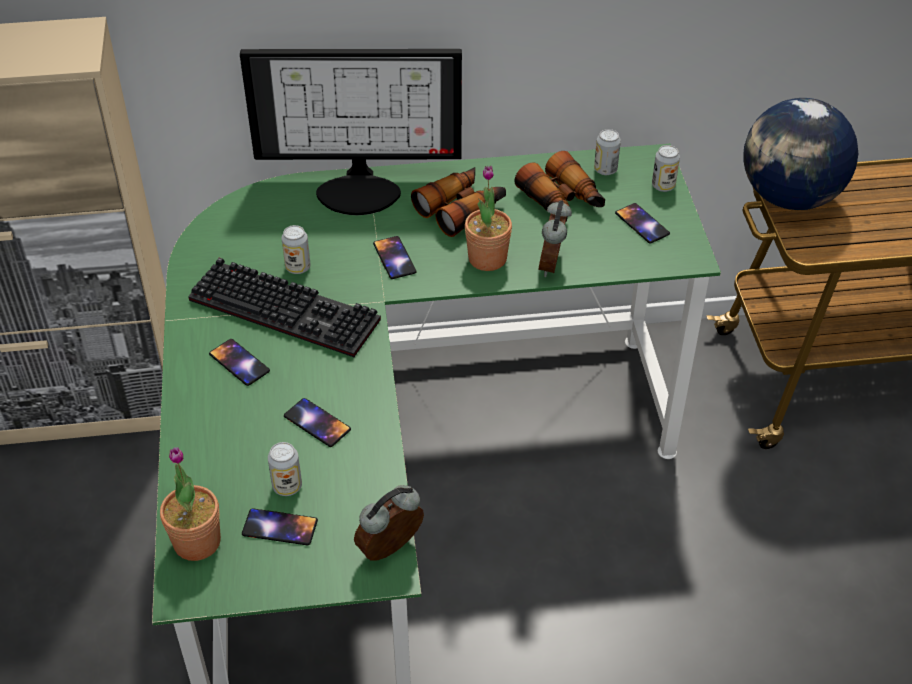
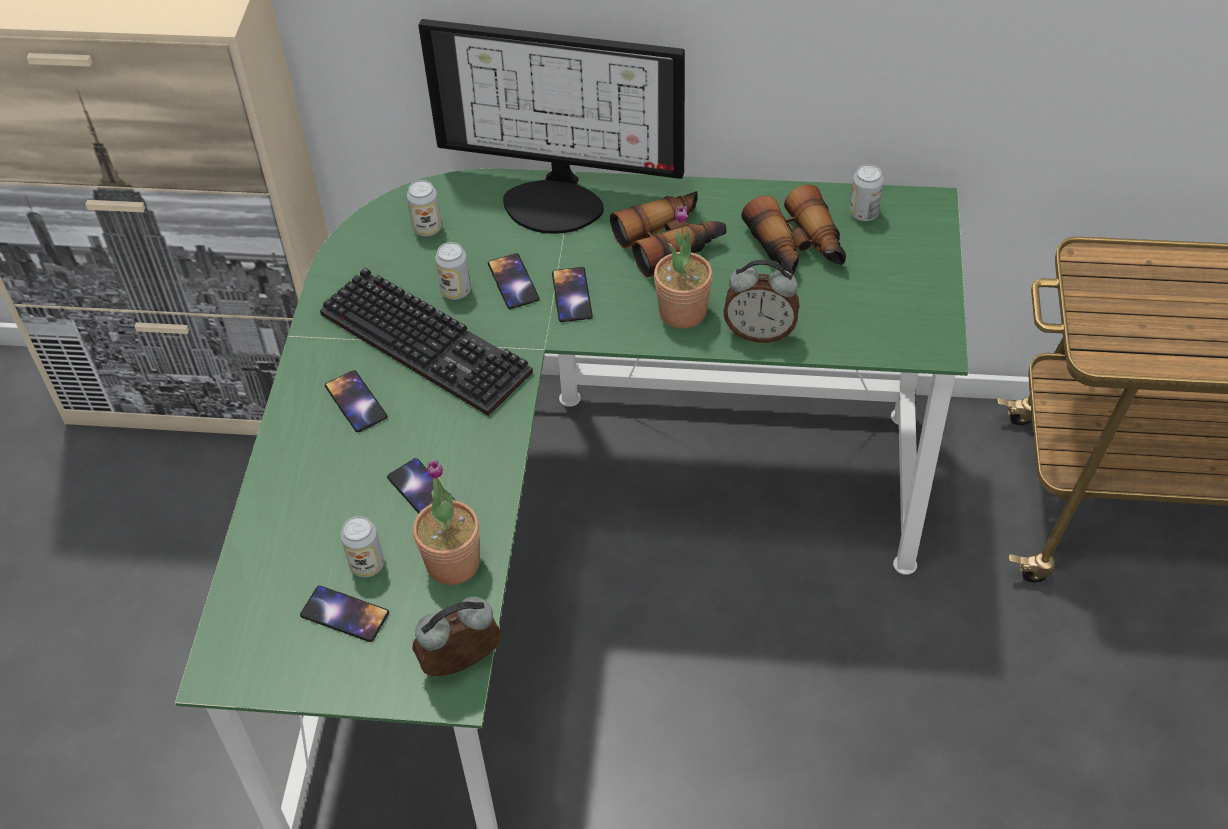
camera: 15 degrees right, 5 degrees up
(197, 542) = (249, 615): potted plant -> potted plant (453, 563)
(553, 265) = (760, 332): alarm clock -> alarm clock turned 105 degrees counterclockwise
(642, 224) = (887, 292): phone -> phone (513, 281)
(663, 186) = (930, 245): can -> can (427, 228)
(790, 198) = (1097, 280): globe -> none

